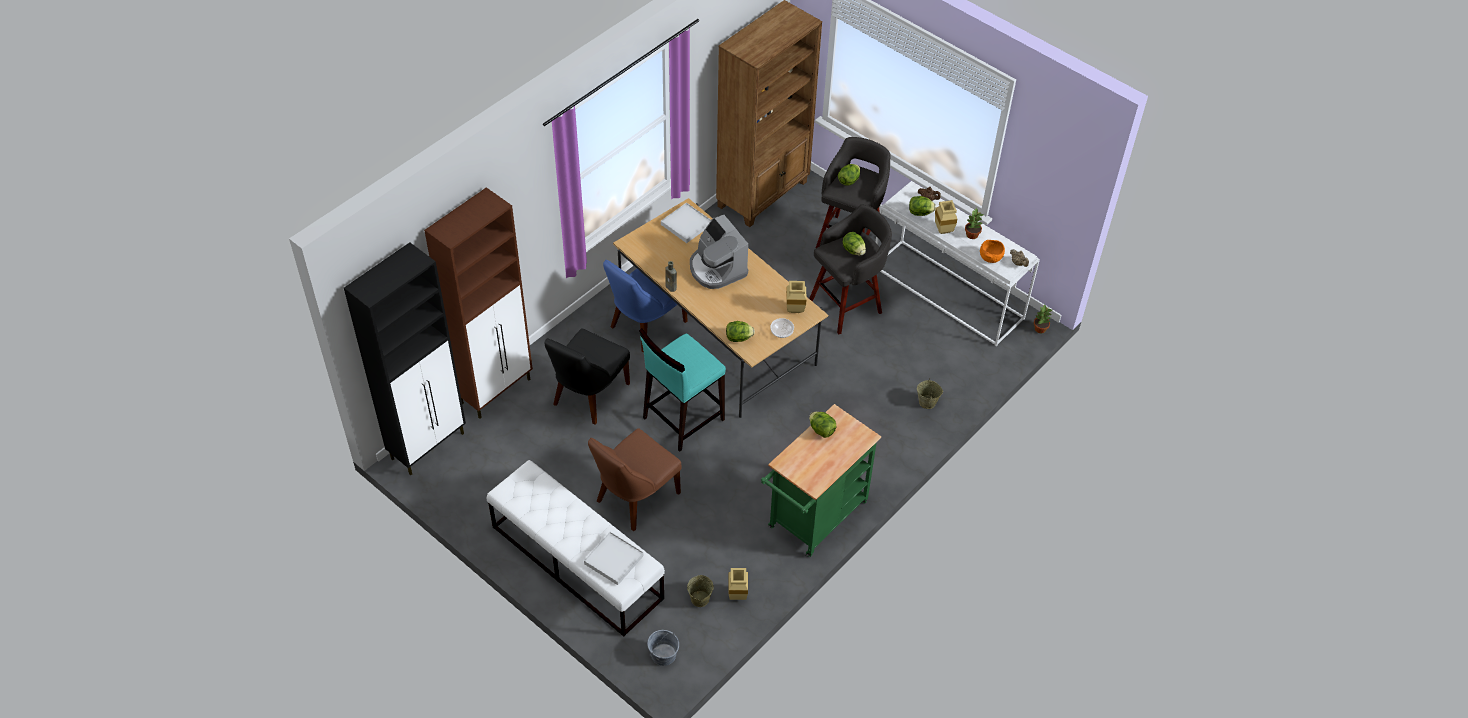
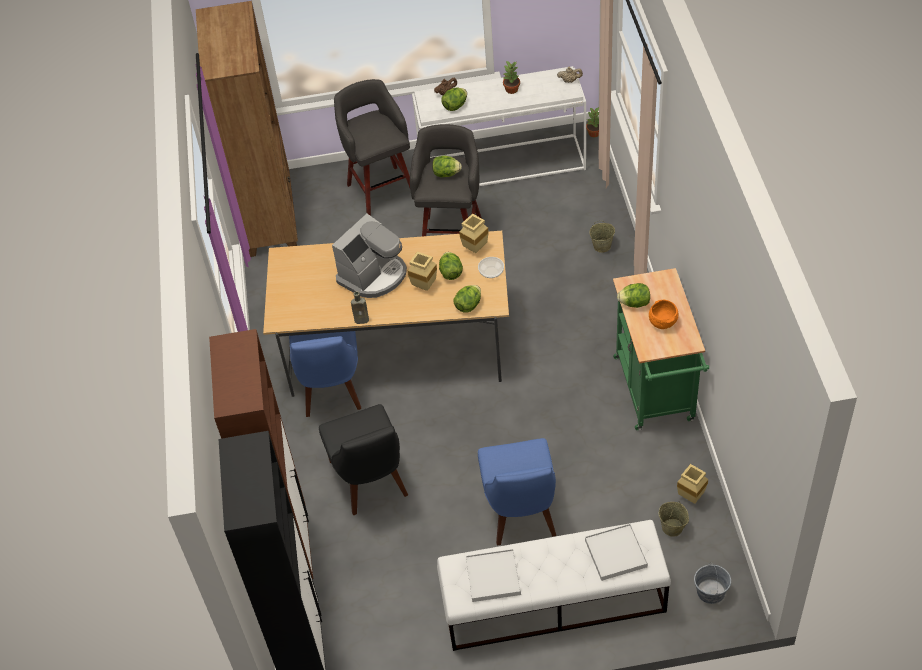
camera: 45 degrees left, 0 degrees up
(635, 499) = (520, 513): brown chair -> blue chair
(682, 419) = (463, 424): turquoise stool -> none
(686, 224) = (299, 267): white tray -> white tray (493, 577)
(716, 269) = (373, 275): coffee machine -> coffee machine turned 60 degrees counterclockwise
(848, 181) = (365, 132): lettuce -> lettuce (451, 273)
(944, 231) = (491, 103): beige vase -> beige vase (426, 286)
(990, 258) = (547, 93): orange bowl -> orange bowl (662, 322)

